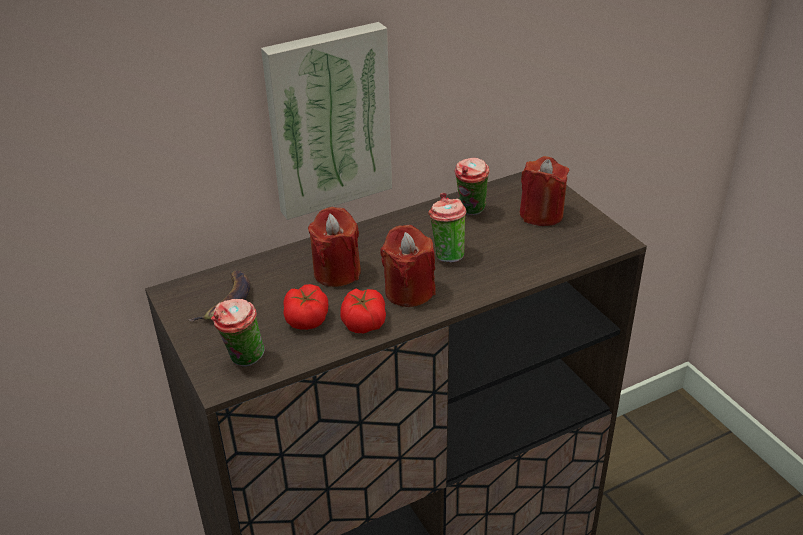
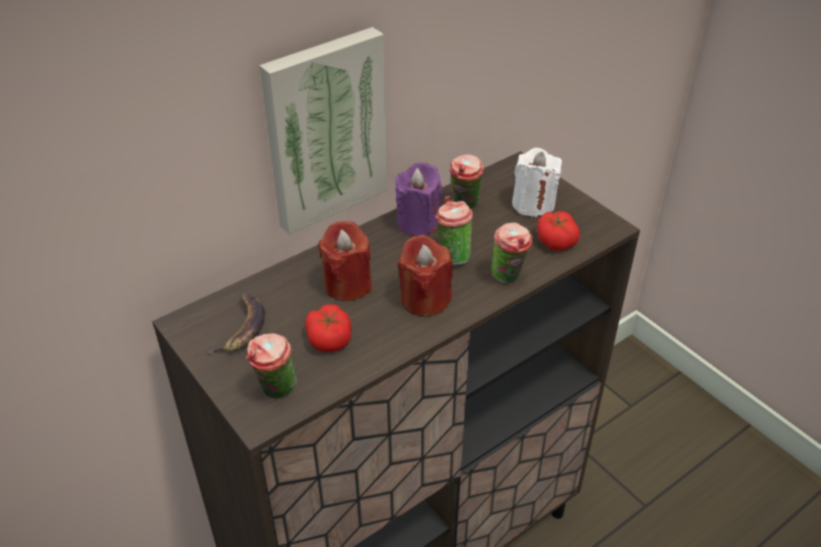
camera: 10 degrees left, 5 degrees up
(363, 321) = (387, 337): tomato -> tomato (556, 240)
(421, 222) = (418, 223): none -> purple candle
(498, 279) = (509, 278): none -> cup
(541, 214) = (533, 204): red candle -> white candle

